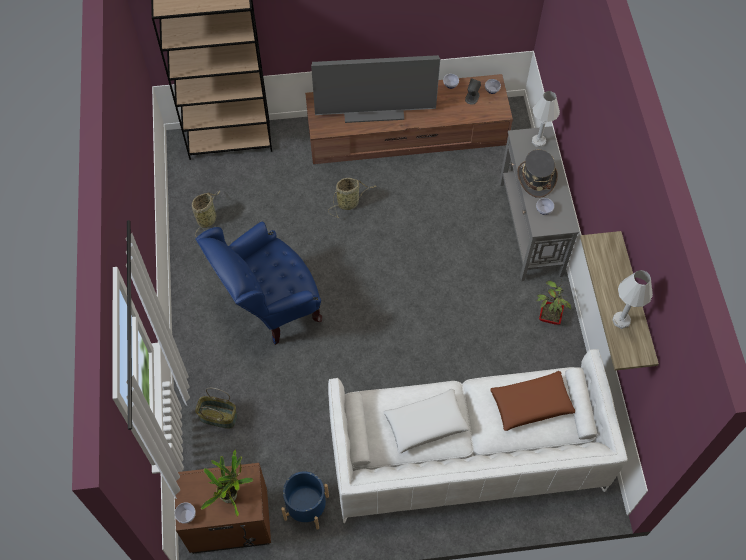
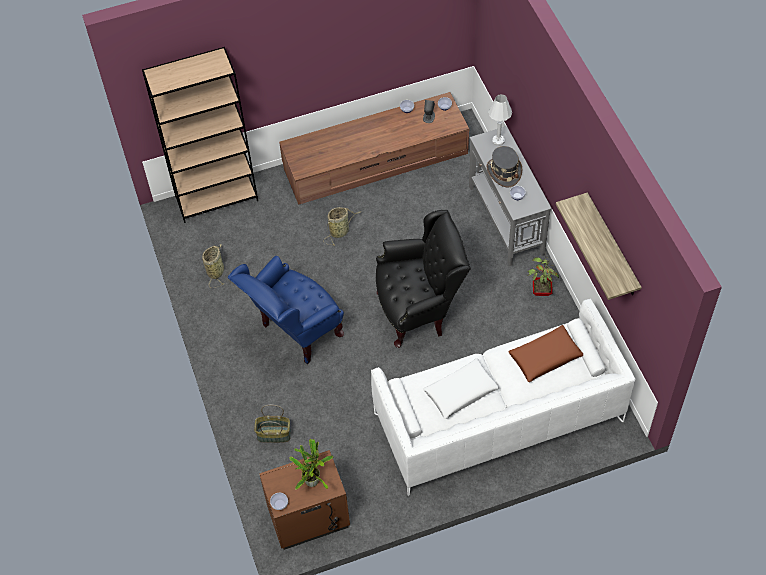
camera: 10 degrees left, 5 degrees down
(306, 507) = (372, 491): blue planter -> none
(374, 109) = (345, 144): television -> none
(410, 312) = (419, 312): none -> black armchair
(621, 320) = (604, 260): white table lamp -> none

